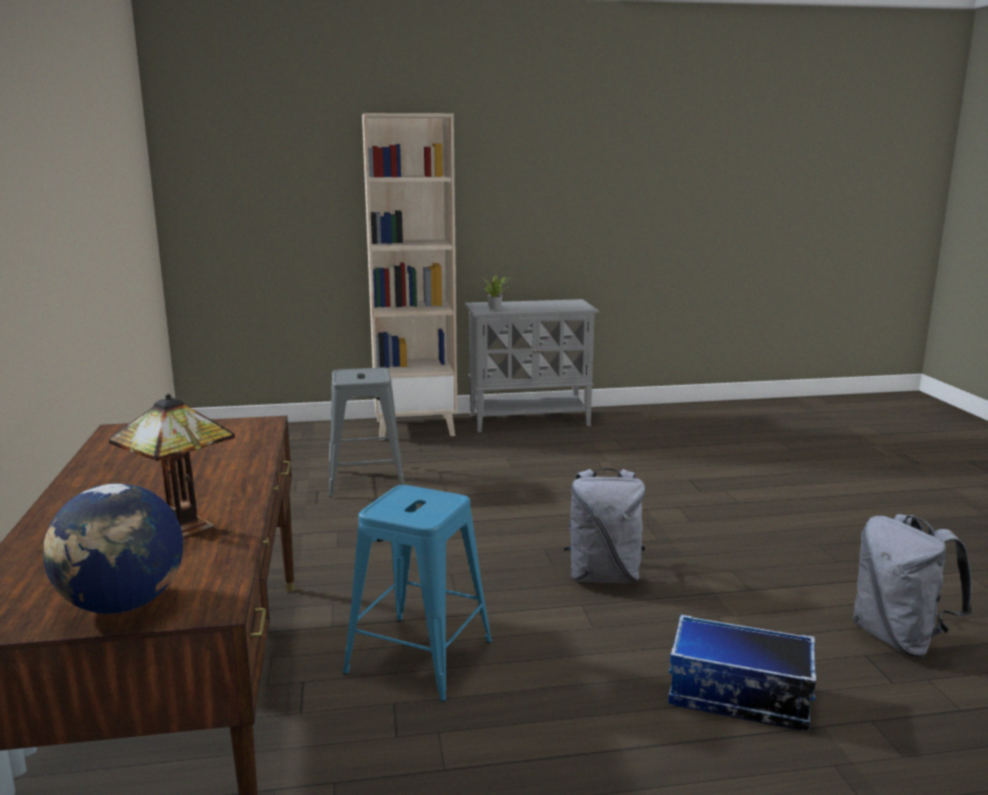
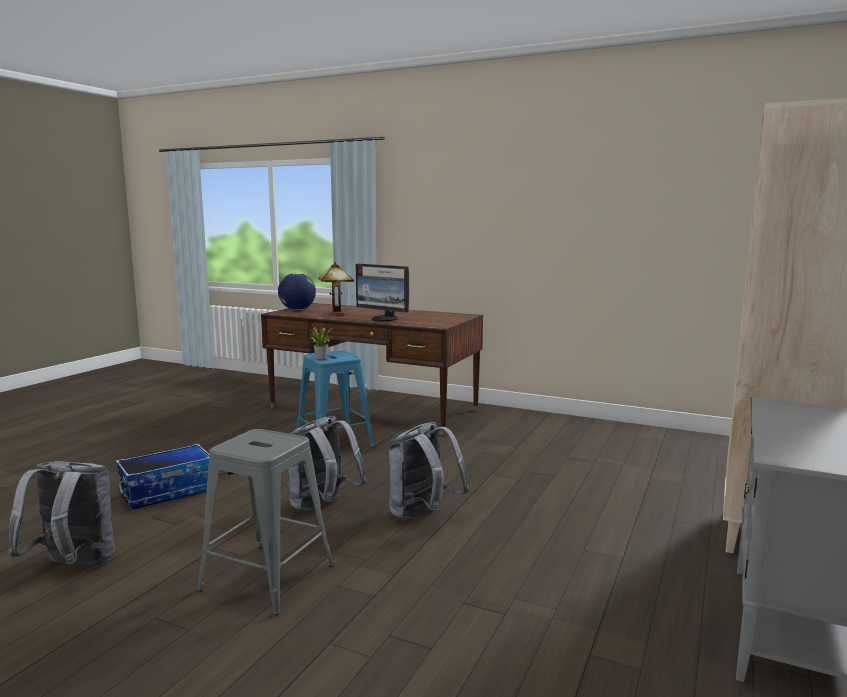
camera: 125 degrees right, 5 degrees down
(223, 469) = (384, 319): none -> monitor
(365, 480) = (603, 480): grey stool -> grey stool (268, 577)
(496, 308) = (796, 412): potted plant -> potted plant (321, 358)
(546, 527) = (423, 516): none -> grey backpack

